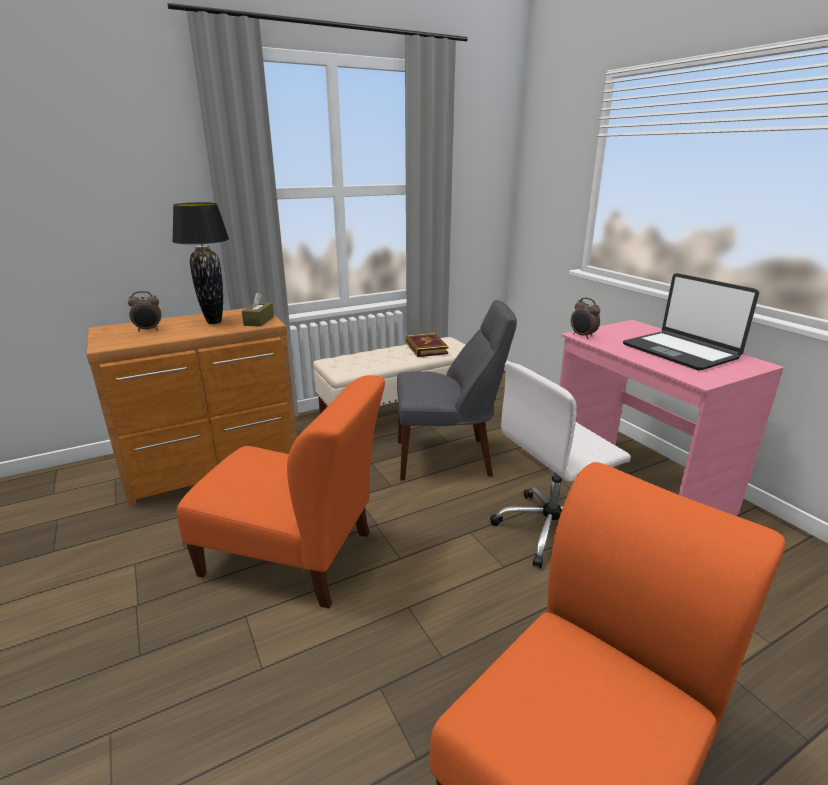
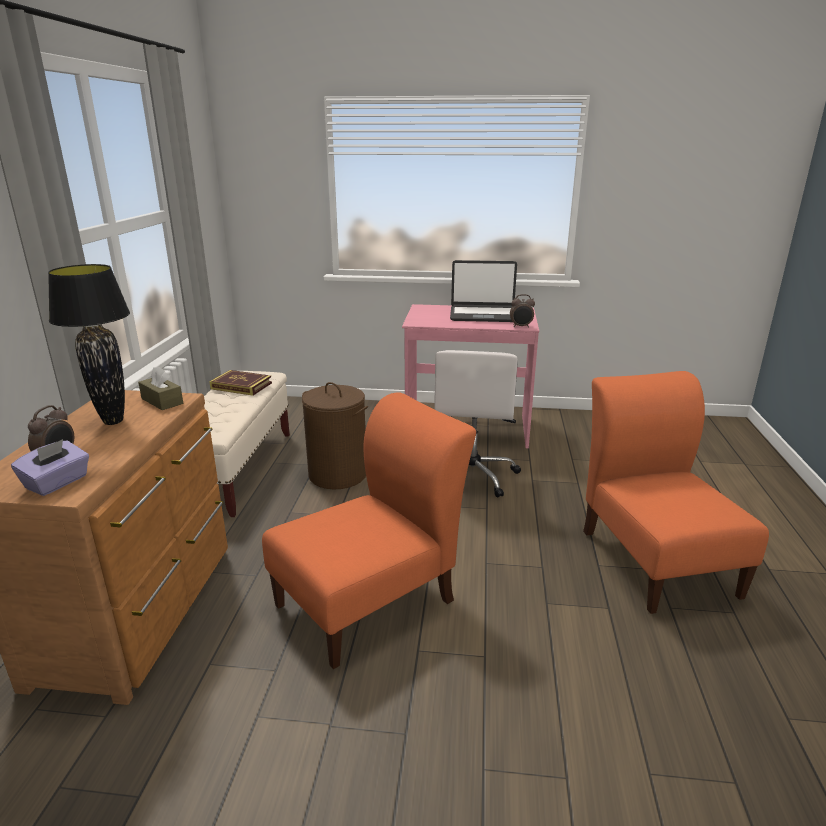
camera: 55 degrees left, 0 degrees up
(116, 339) = (57, 483): none -> purple tissue box
(448, 458) = (338, 475): grey chair -> brown laundry basket
(582, 336) = (418, 323): alarm clock -> alarm clock (521, 326)

